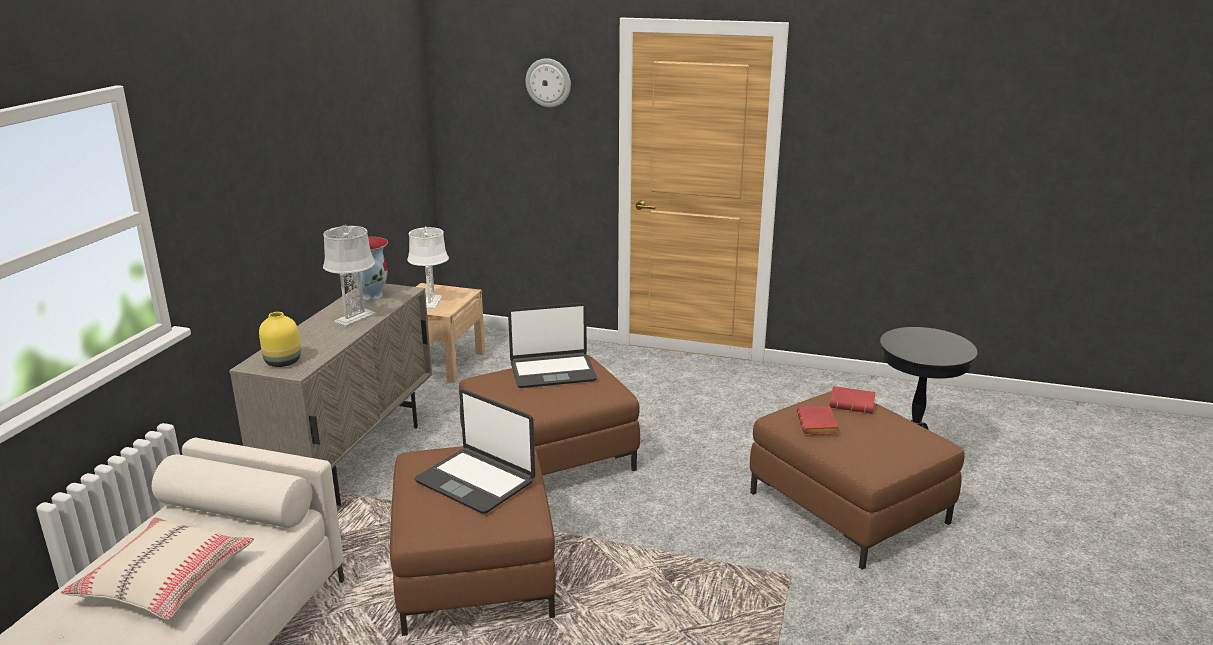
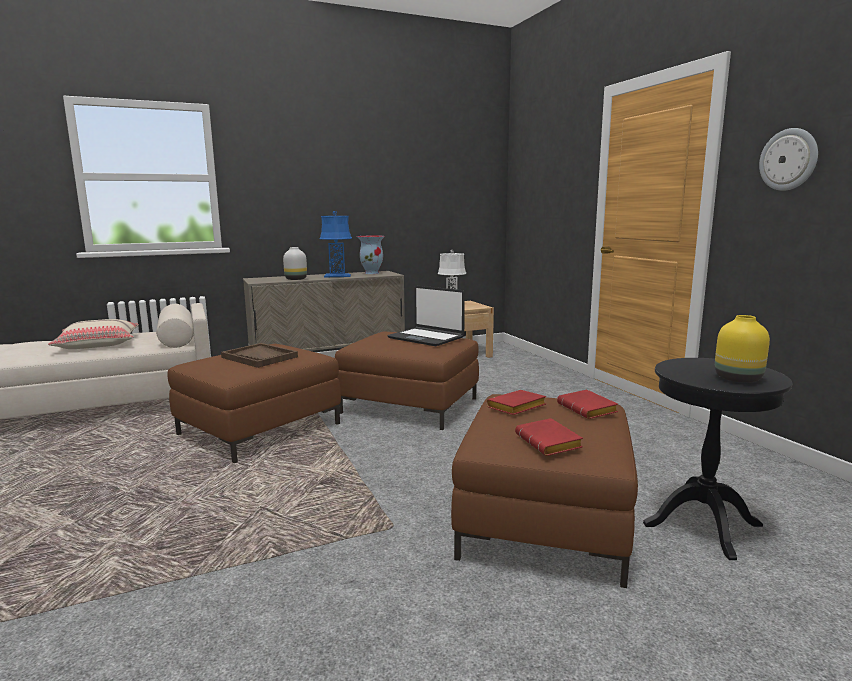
camera: 50 degrees right, 10 degrees down
(284, 361) = (265, 279): yellow vase -> yellow vase (739, 379)
(327, 345) = (296, 279): none -> white vase
(355, 319) = (337, 276): grey table lamp -> blue table lamp
(476, 481) = (260, 357): laptop -> brown tray
(548, 82) = (562, 152): wall clock -> wall clock (788, 159)
(899, 446) = (550, 443): none -> red book

